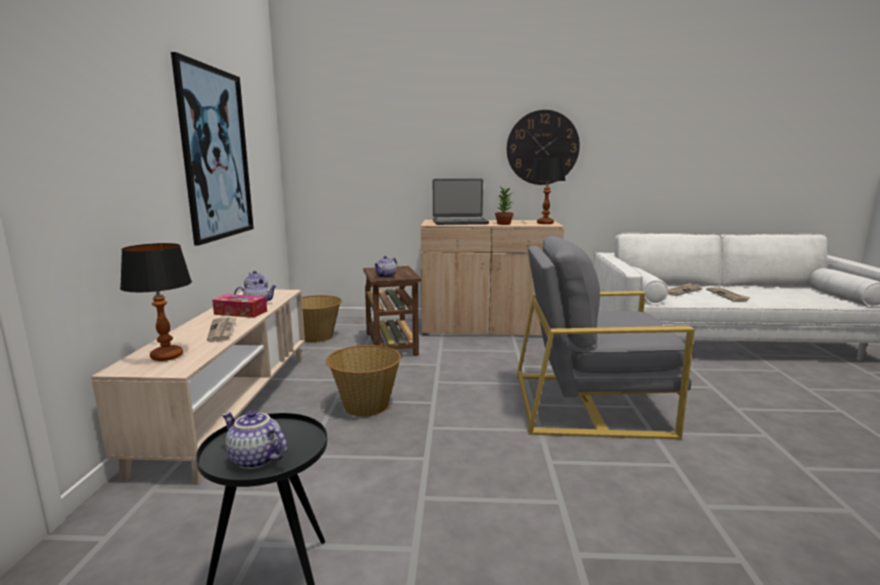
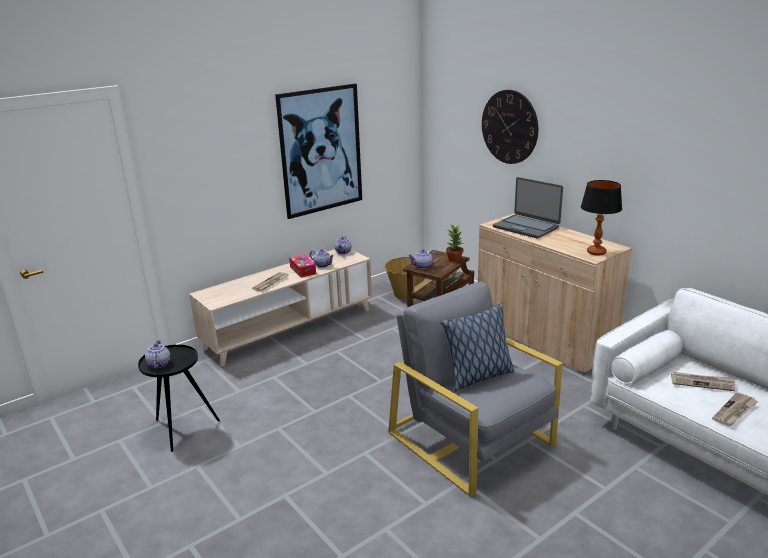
camera: 50 degrees right, 10 degrees up
(167, 356) = (225, 292): table lamp -> none
(365, 406) = (343, 363): basket -> none
(503, 224) = (553, 242): potted plant -> potted plant (454, 258)
(542, 148) = (630, 163): wall clock -> wall clock (509, 127)
(606, 323) = (478, 377): none -> pillow

